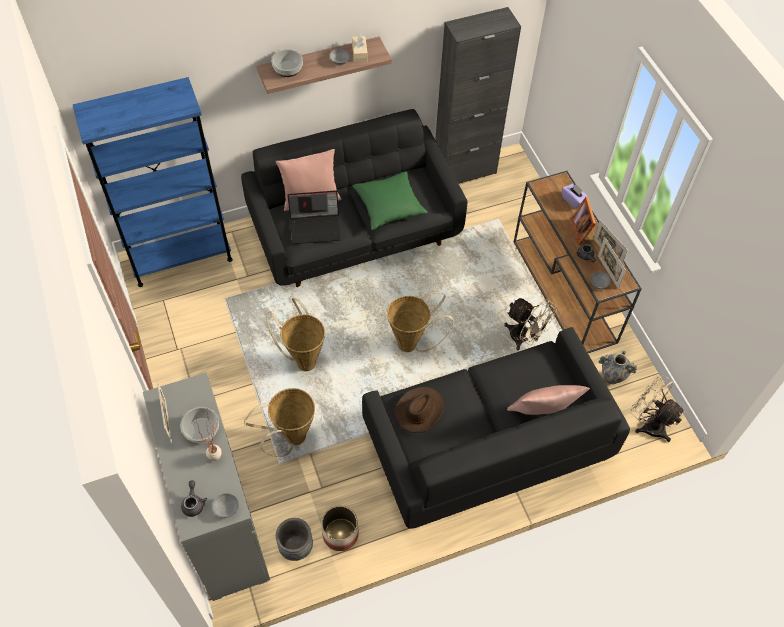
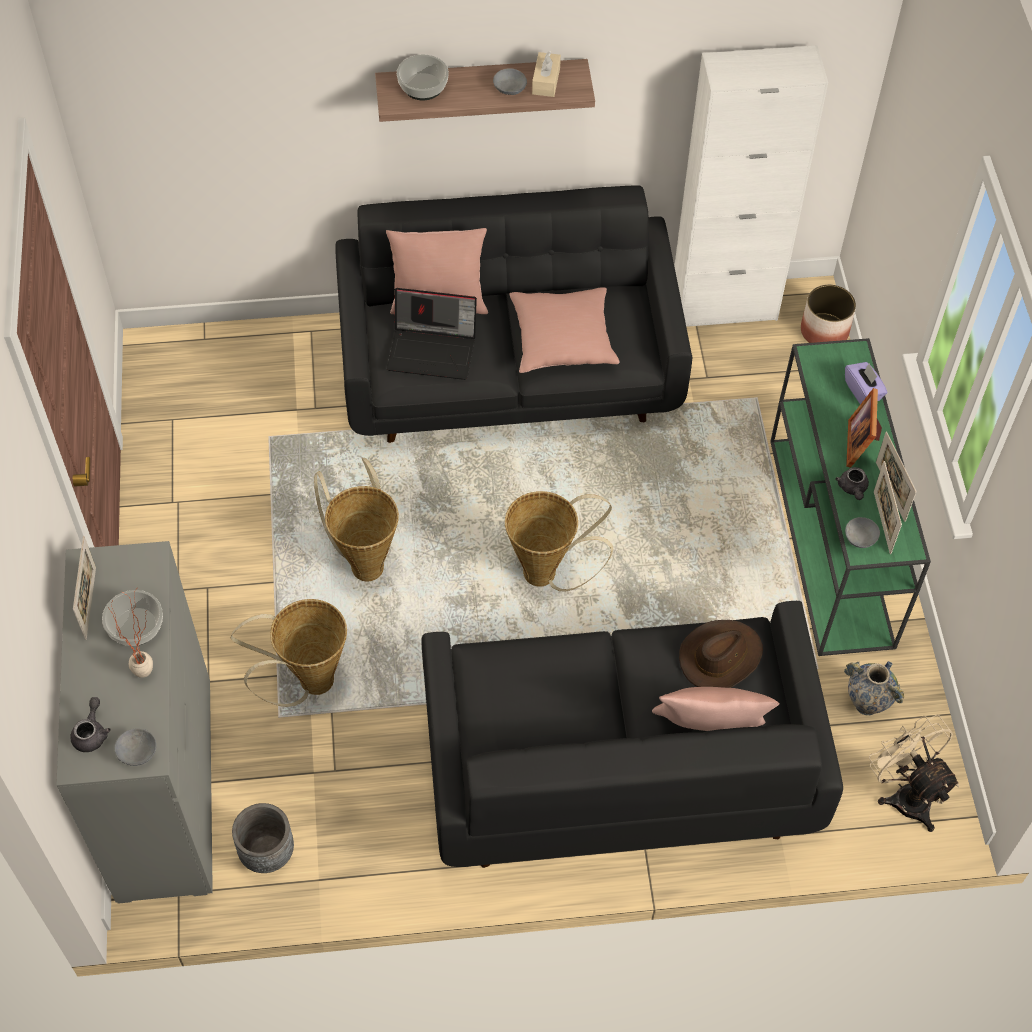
camera: 15 degrees right, 0 degrees up
(181, 257) = (219, 357): blue bookcase -> none
(341, 534) = (343, 849): planter -> planter (825, 331)
(389, 206) = (563, 340): green pillow -> pink pillow
(419, 410) = (509, 680): brown hat -> brown hat (720, 656)
(464, 171) = (724, 306): black cabinet -> white cabinet
(524, 338) = (738, 606): beige fan -> none
(564, 292) = (831, 543): brown console table -> green console table

